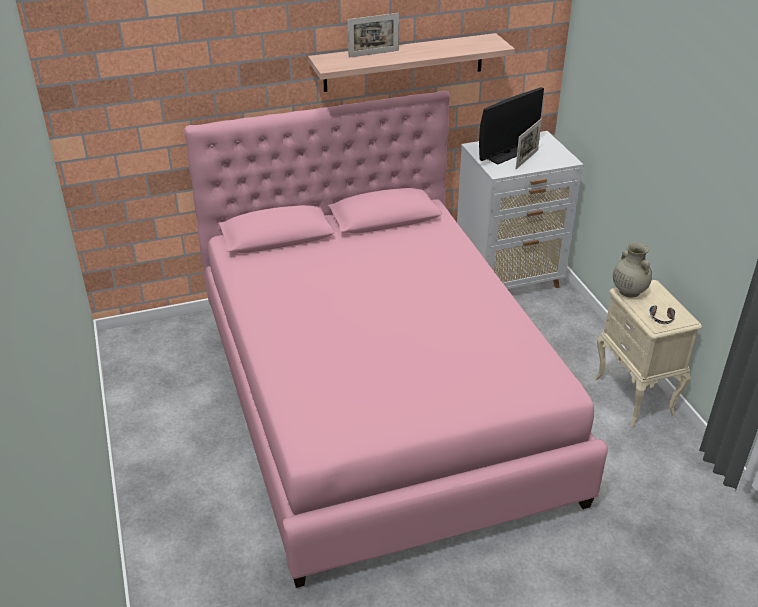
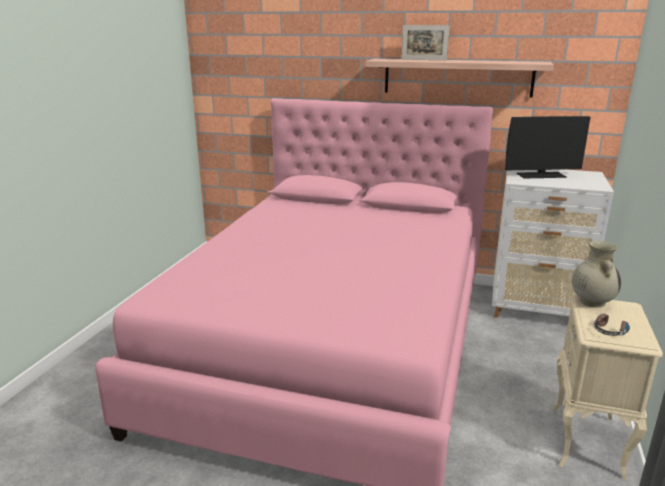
camera: 35 degrees right, 15 degrees down
(526, 159) = (556, 180): picture frame -> none

